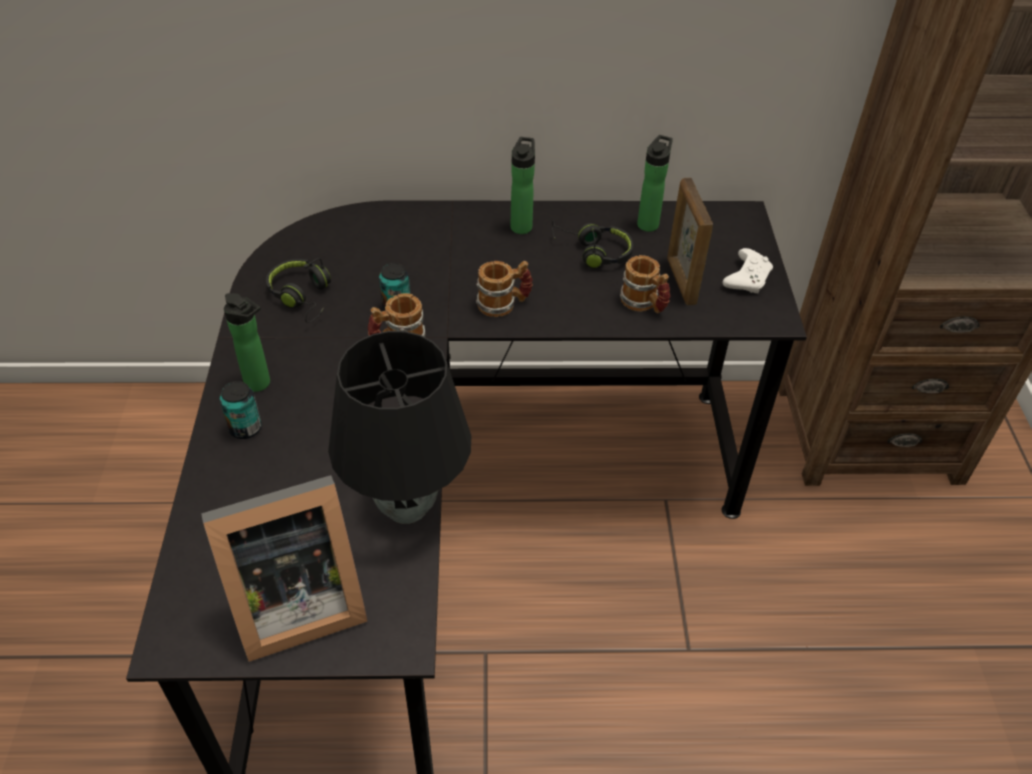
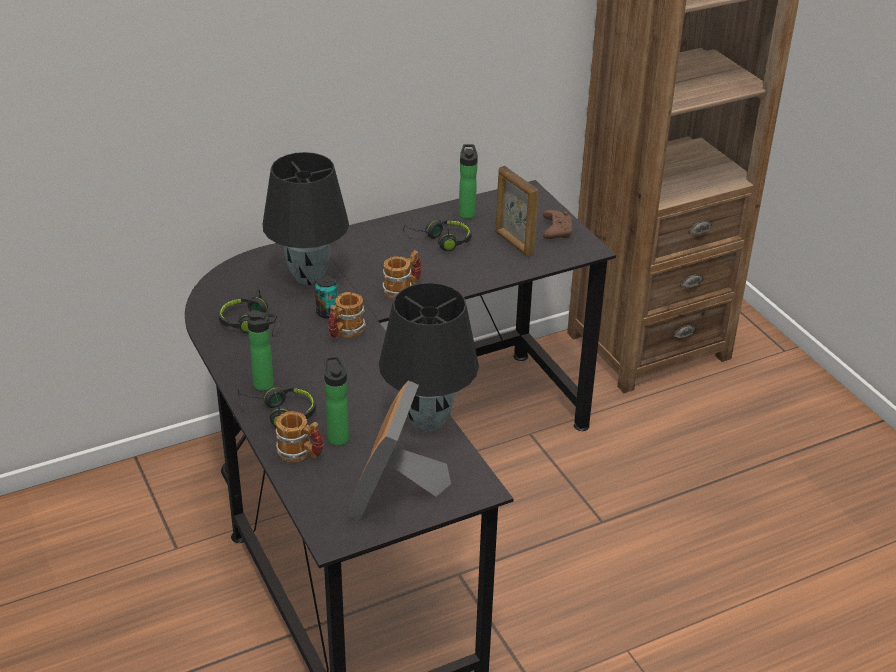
camera: 25 degrees left, 10 degrees down
(245, 428) = (279, 413): can -> black headphones
(292, 603) = (395, 493): picture frame -> picture frame turned 150 degrees clockwise
(407, 255) = (307, 277): none -> black table lamp
(522, 225) = (377, 237): bottle -> bottle (337, 436)
(644, 304) = (499, 264): mug -> mug (300, 453)
(747, 278) = (556, 230): white game controller -> brown game controller

